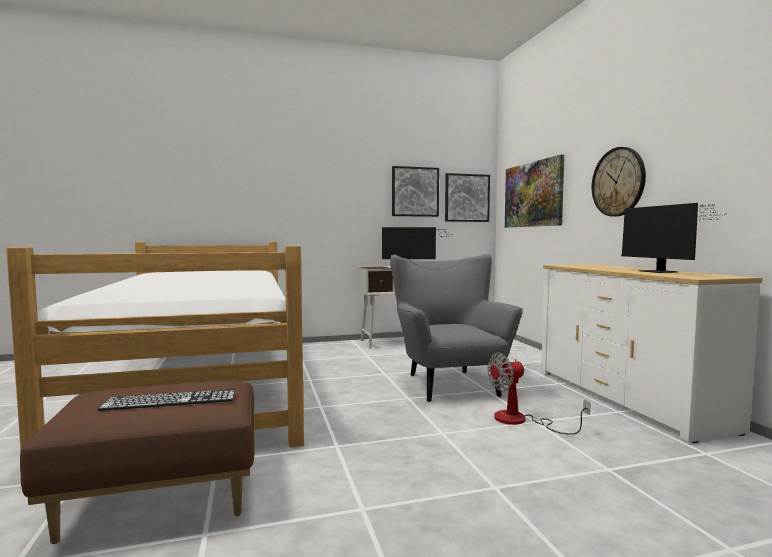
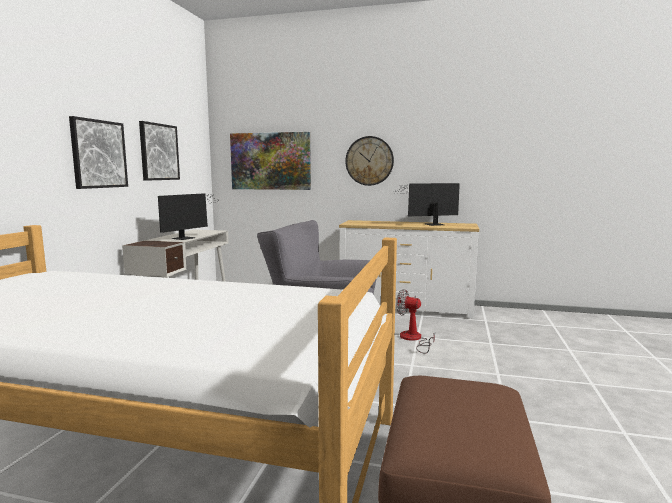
camera: 60 degrees left, 5 degrees up
(170, 400) = (477, 404): keyboard -> none
(466, 198) = (194, 159): picture -> picture (98, 154)
(521, 421) = (413, 339): fan -> fan turned 105 degrees clockwise
(660, 272) = (431, 224): monitor -> monitor turned 150 degrees clockwise

